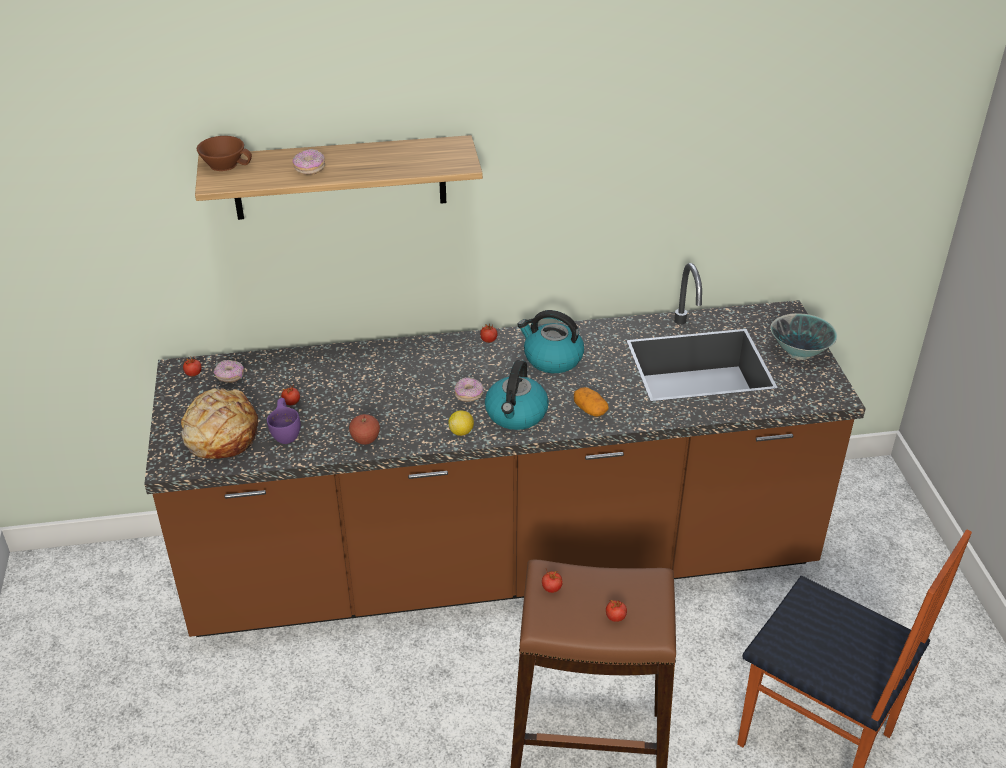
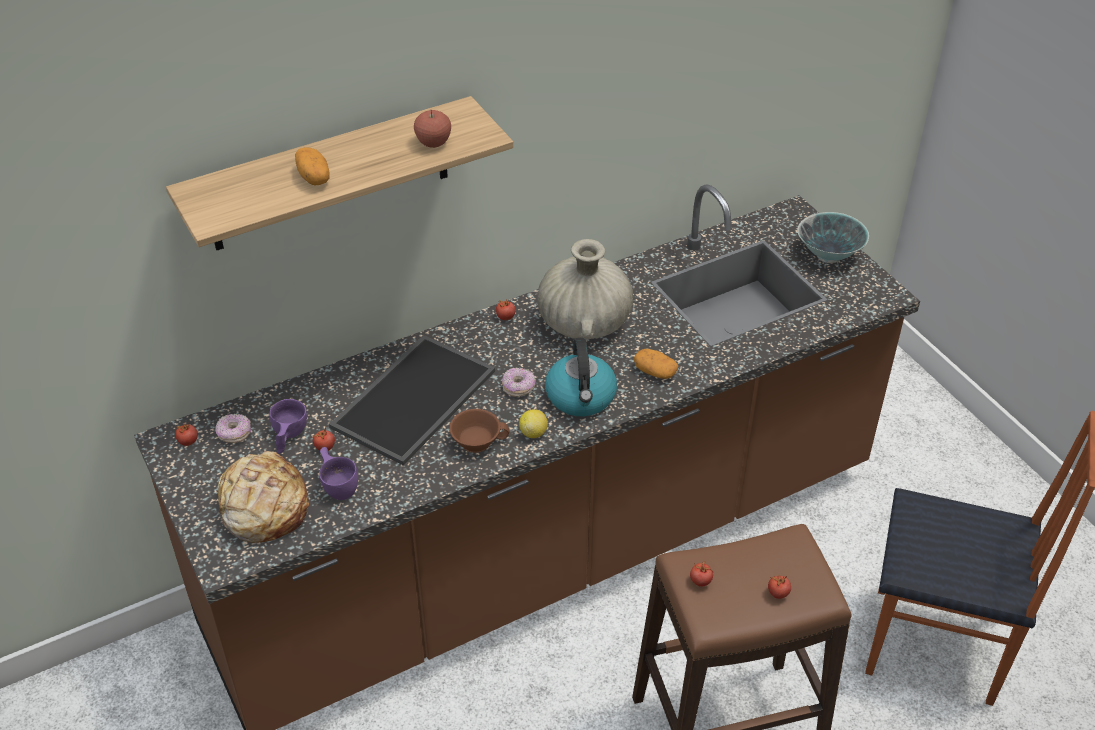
camera: 20 degrees left, 5 degrees up
(225, 164) = (208, 191): brown cup -> brown cup (477, 440)
(268, 388) = (288, 437): none -> purple cup
(309, 169) = (314, 177): donut -> potato
(365, 440) = (433, 470): apple -> apple (433, 143)
(380, 382) = (413, 397): none -> tray
(552, 359) = (584, 322): kettle -> beige vase

